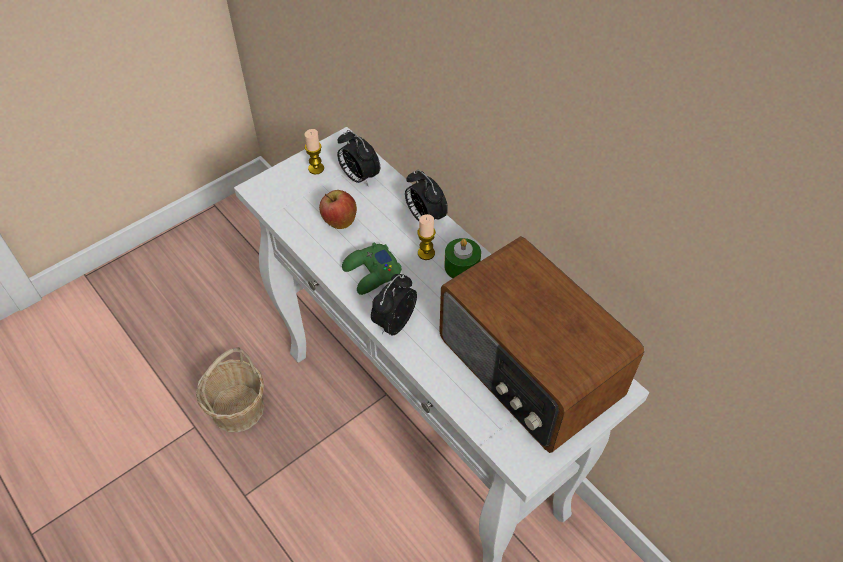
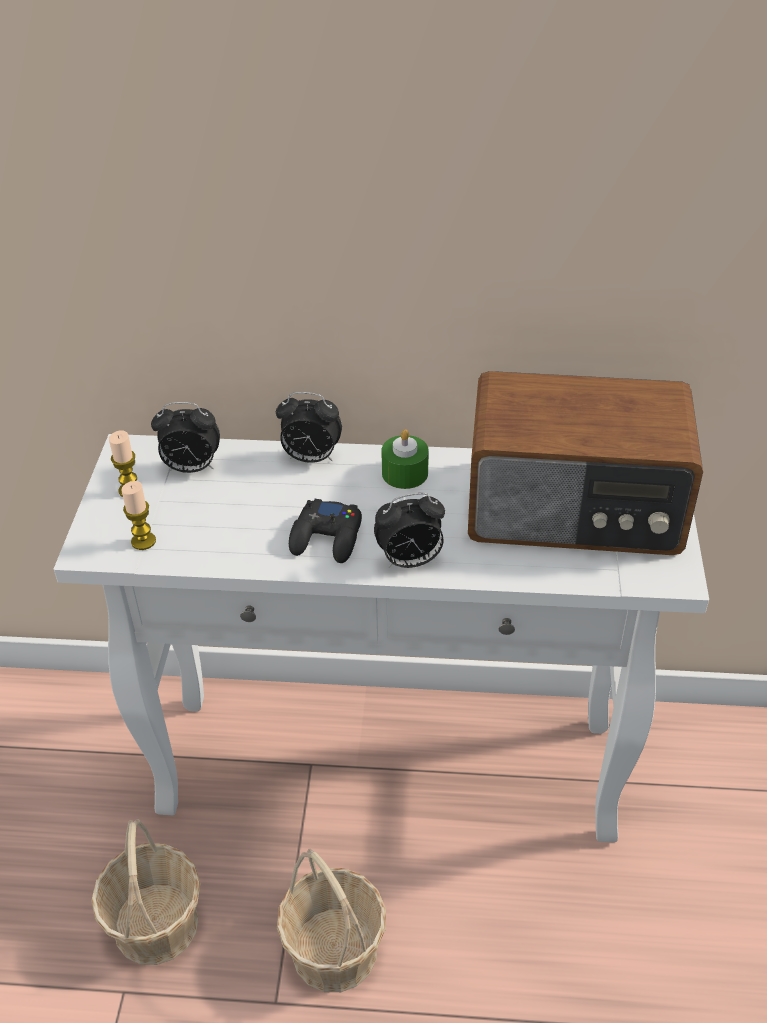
camera: 45 degrees left, 10 degrees down
(294, 497) = (334, 949): none -> basket
(339, 222) = (228, 519): apple -> none
(371, 273) = (327, 538): green game controller -> black game controller
(394, 322) = (409, 561): alarm clock -> alarm clock turned 90 degrees counterclockwise
(426, 253) = (356, 485): candle -> candle (143, 541)

